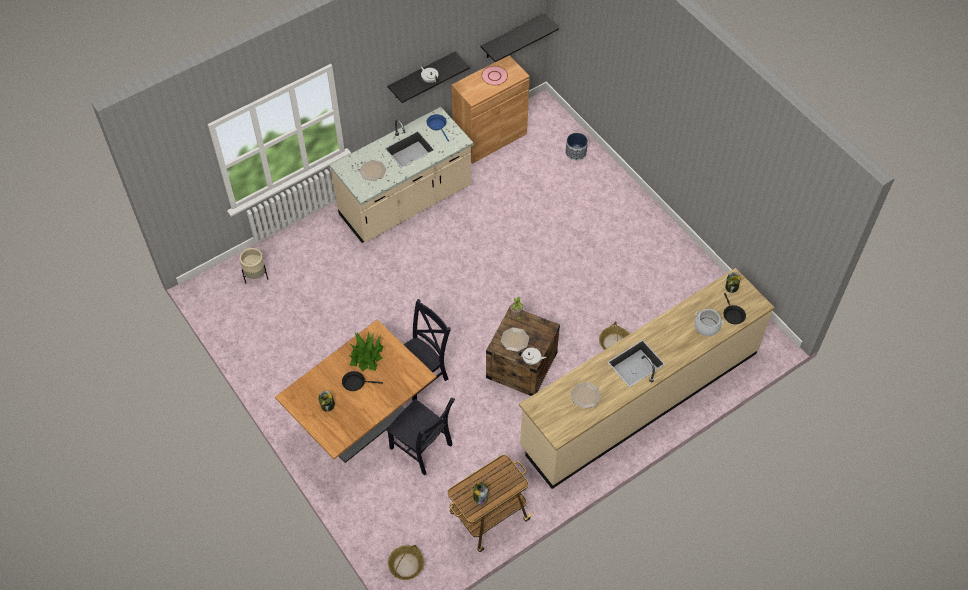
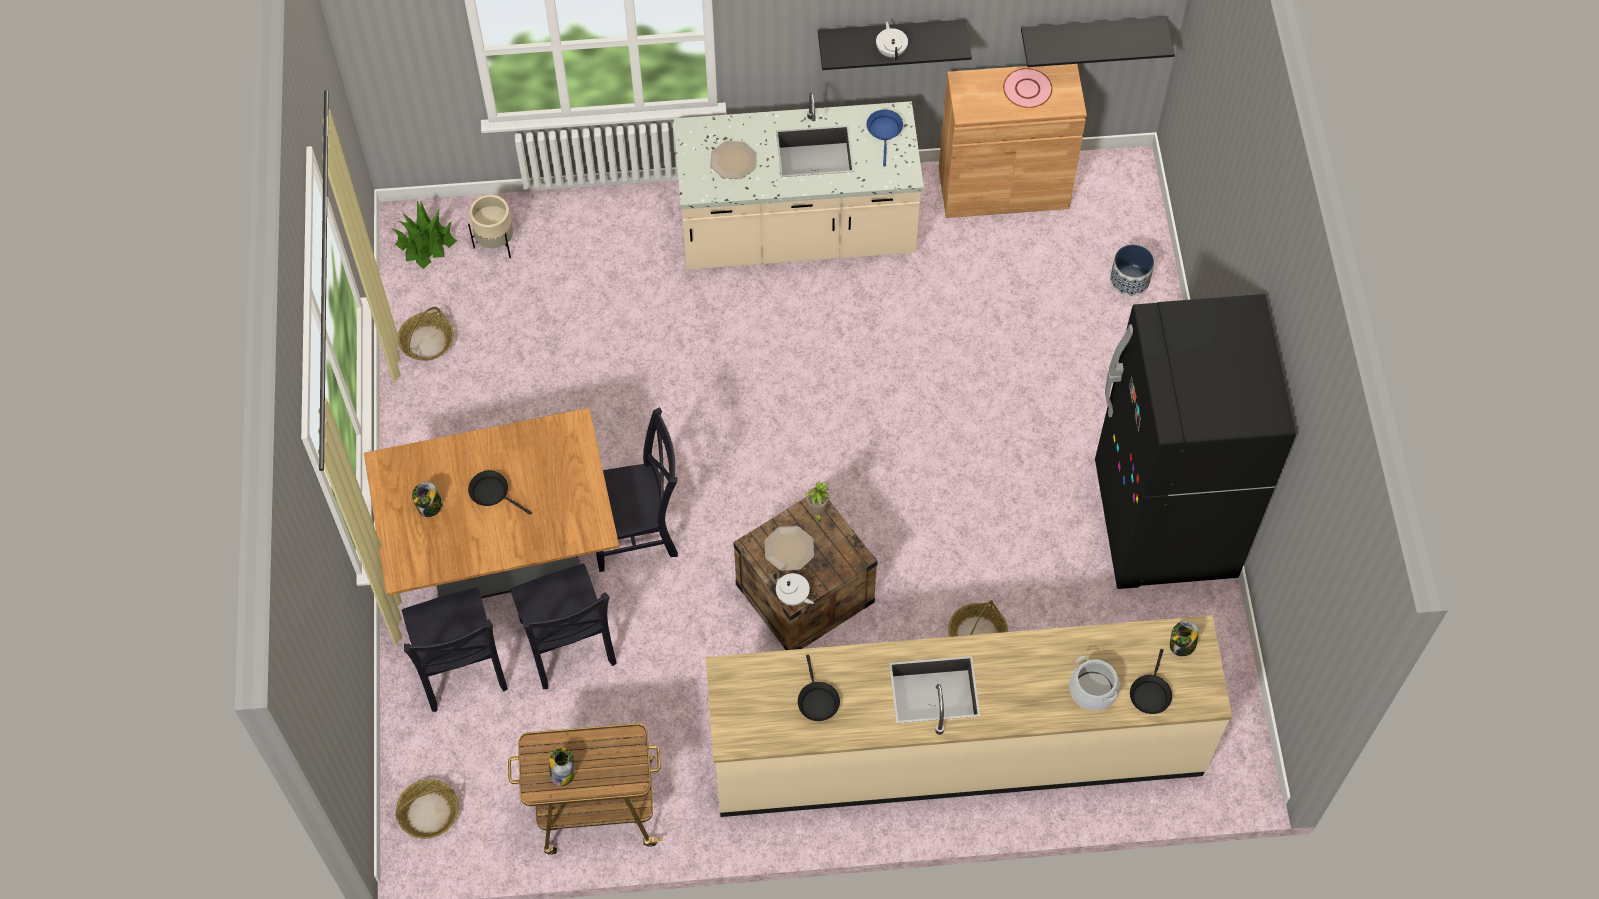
camera: 30 degrees right, 5 degrees up
(251, 340) = (427, 342): none -> basket
(366, 356) = (535, 458): potted plant -> potted plant (425, 243)
(375, 487) = (460, 669): none -> black chair
(586, 396) = (817, 700): plate -> black frying pan
(663, 251) = (1164, 522): none -> black fridge

